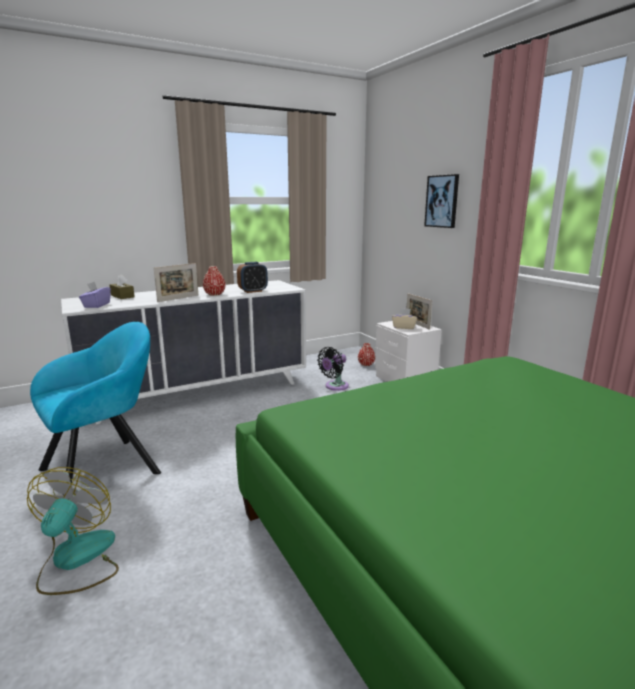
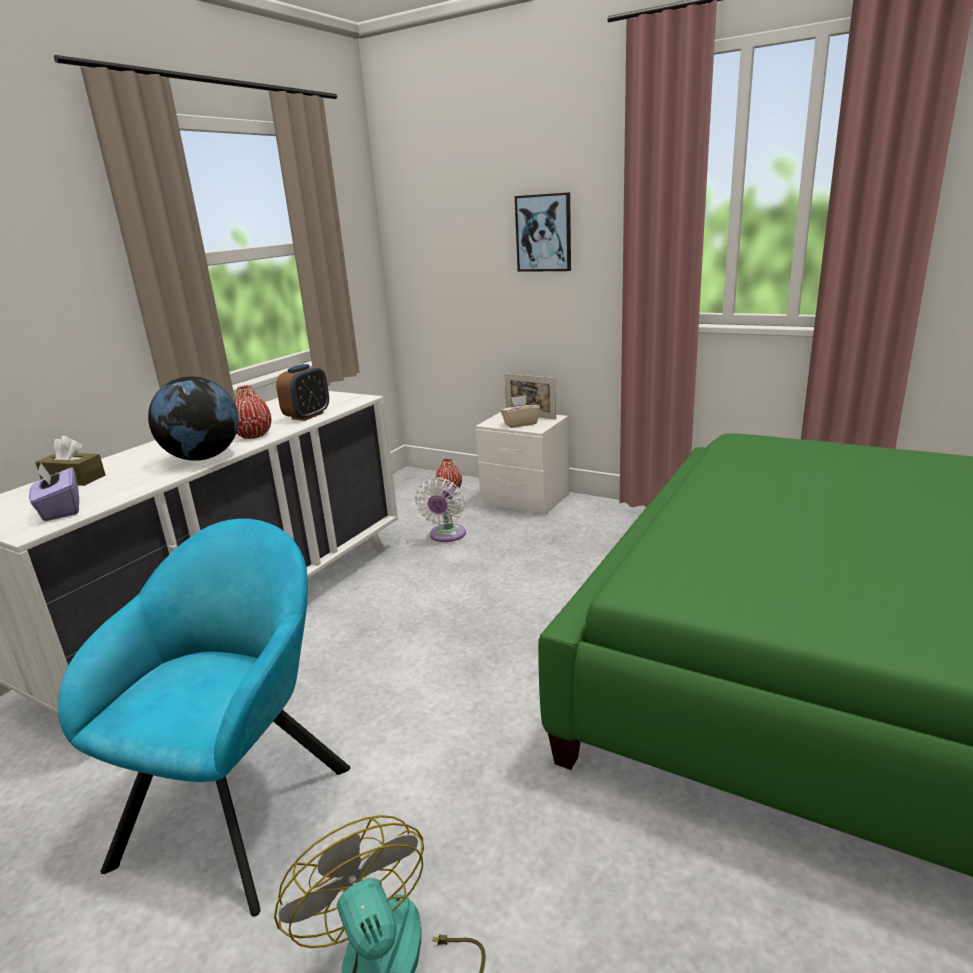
camera: 30 degrees left, 5 degrees up
(178, 298) = (203, 458): picture frame -> globe
(335, 386) = (446, 536): black fan -> white fan

